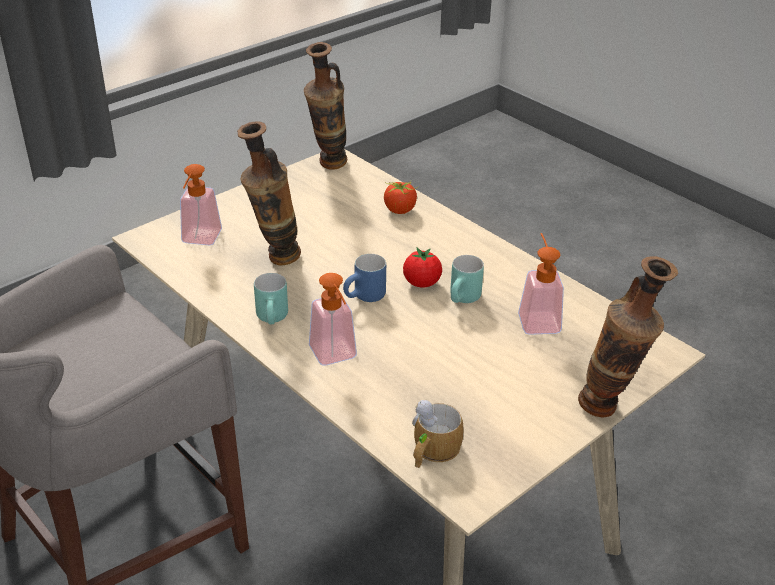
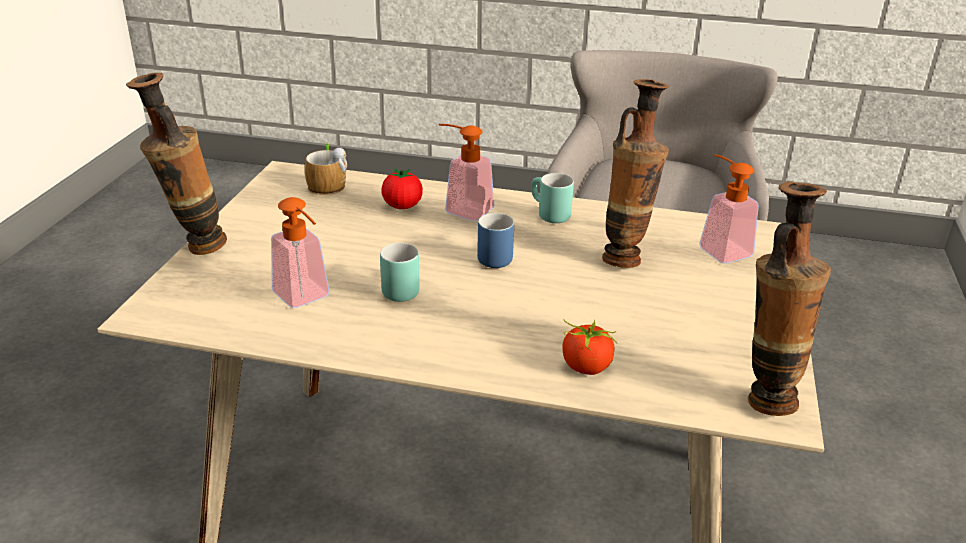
camera: 145 degrees right, 5 degrees down
(421, 283) = (458, 289): tomato -> tomato (402, 206)

